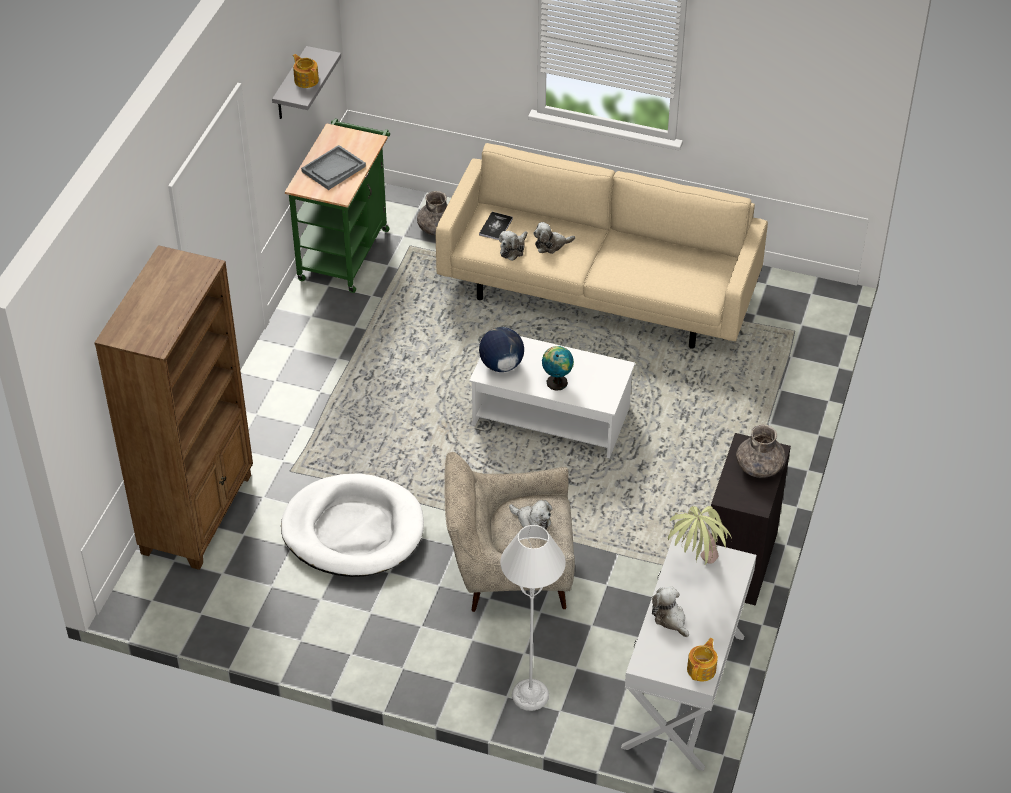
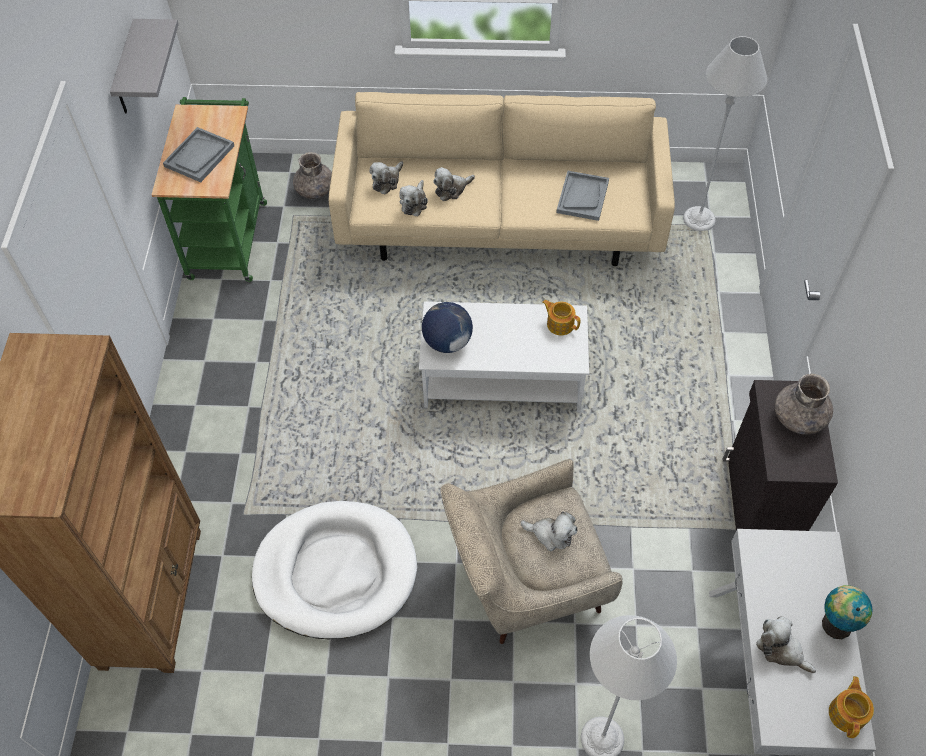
camera: 15 degrees left, 10 degrees up
(306, 80) = (145, 60): teapot -> teapot (560, 324)
(495, 227) = (387, 181): book -> plush toy
(557, 381) = (513, 348): globe -> globe (835, 622)
(667, 274) = (582, 197): none -> grey tray
(694, 569) = (780, 570): potted plant -> none
(789, 325) = (699, 219): none -> grey floor lamp

